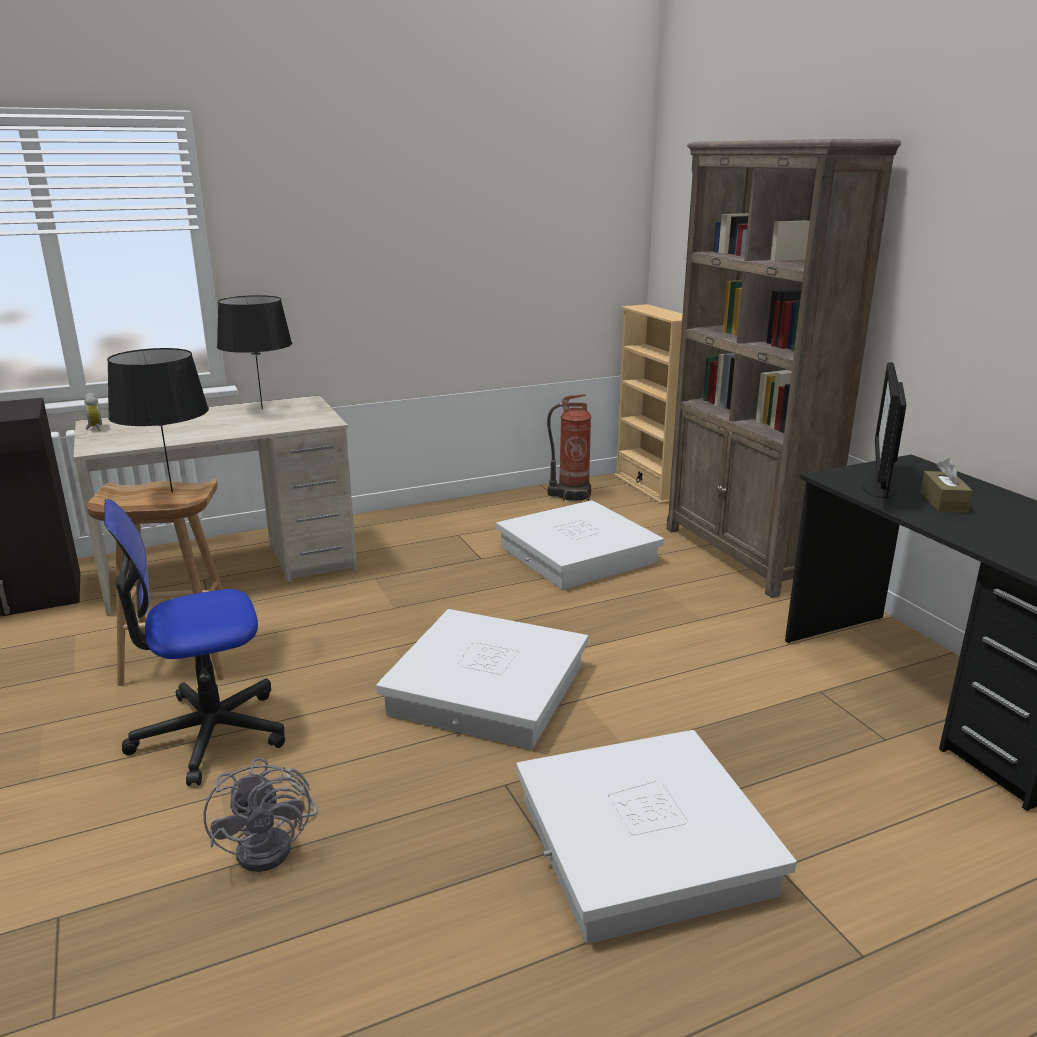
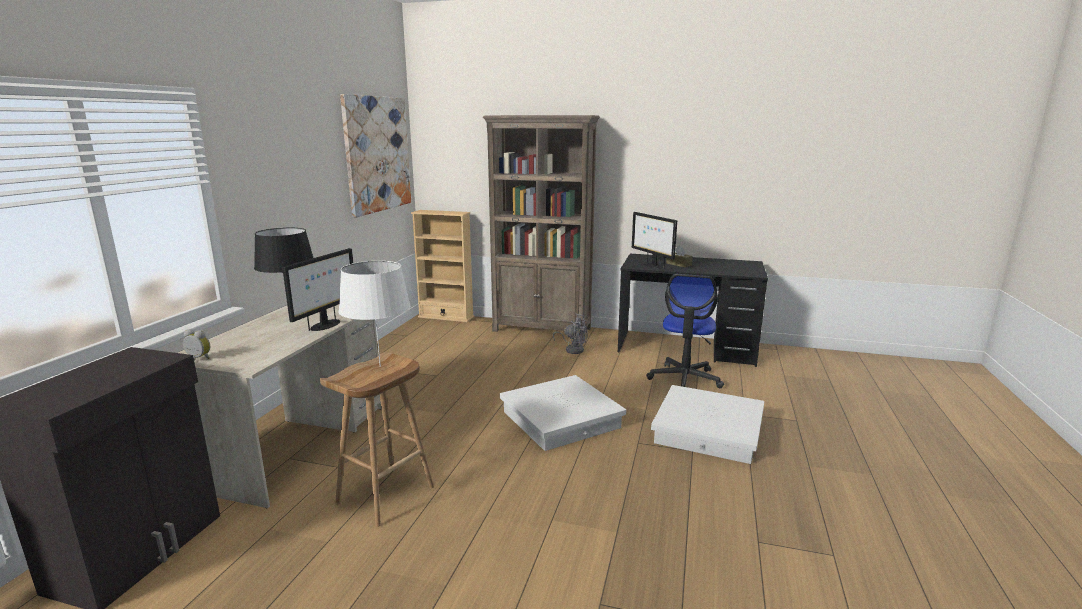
camera: 50 degrees left, 5 degrees down
(171, 492) = (380, 366): black table lamp -> white table lamp
(209, 733) = (486, 507): office chair -> office chair (684, 379)
(245, 430) = (325, 325): none -> monitor
(274, 845) = (614, 515): grey fan -> grey fan (573, 349)
(553, 206) = (377, 154): none -> picture
(571, 495) = (416, 332): fire extinguisher -> none
(578, 555) = (478, 355): white storage box -> none

